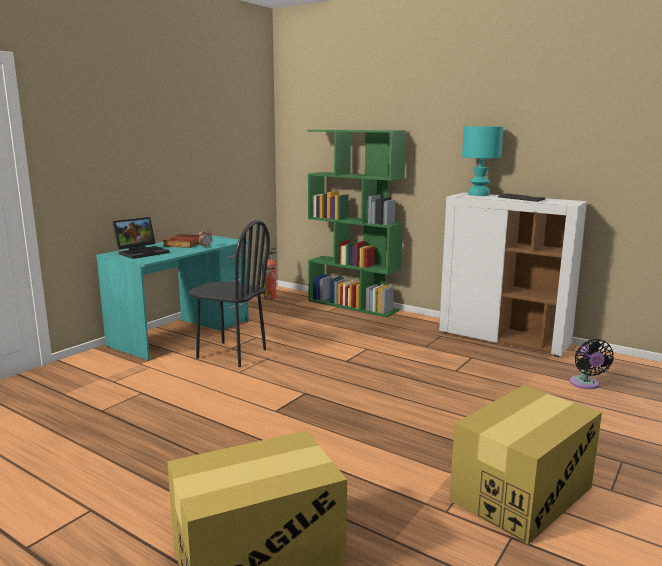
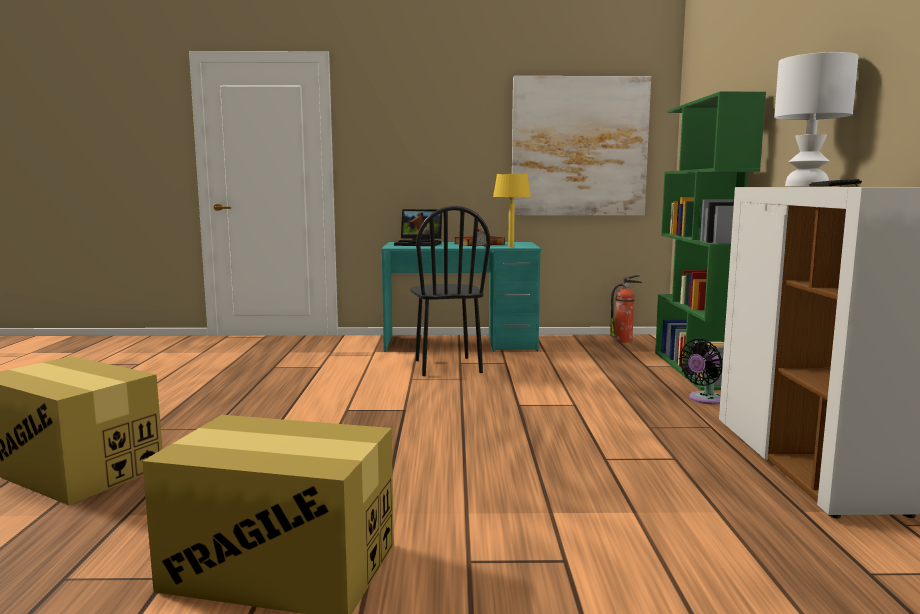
camera: 55 degrees right, 5 degrees down
(224, 152) = (579, 147): none -> picture
(224, 242) = (511, 246): none -> yellow table lamp
(478, 194) = (805, 186): turquoise table lamp -> white table lamp
(585, 384) = (755, 561): black fan -> black fan (704, 399)

